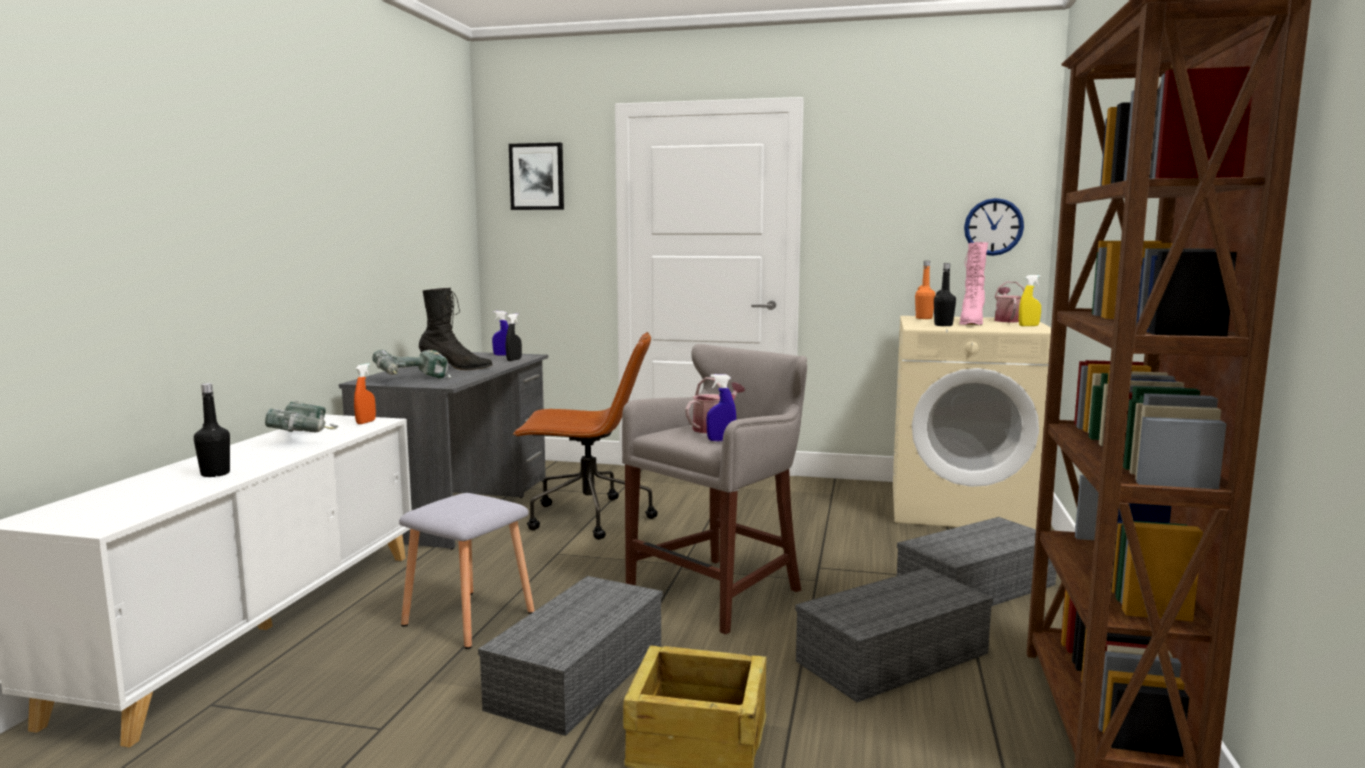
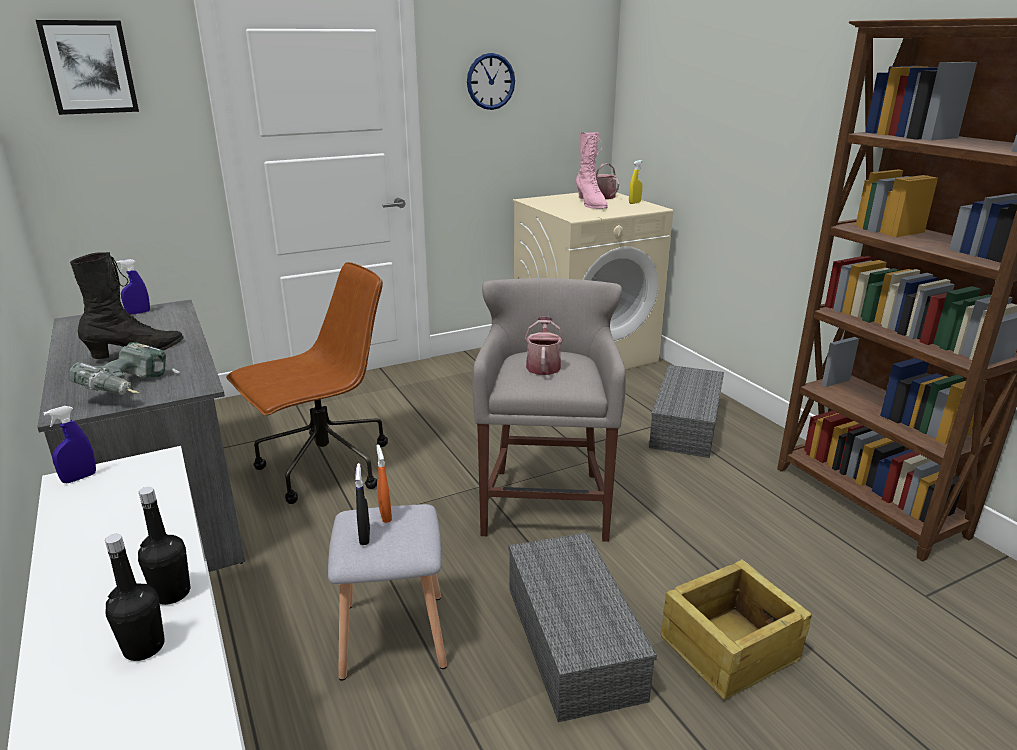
camera: 40 degrees left, 15 degrees up
(307, 437) = (122, 526): power drill -> none
(366, 422) = (142, 470): orange spray bottle -> orange spray bottle (385, 515)
(514, 360) = (174, 318): black spray bottle -> black spray bottle (364, 537)
(721, 440) = (579, 380): blue spray bottle -> blue spray bottle (79, 478)
(892, 658) = (725, 509): grey storage box -> none
(924, 318) = (542, 202): orange bottle -> none
(943, 325) = (583, 211): black bottle -> black bottle (172, 593)
(993, 227) = (576, 112): wall clock -> wall clock (490, 81)

